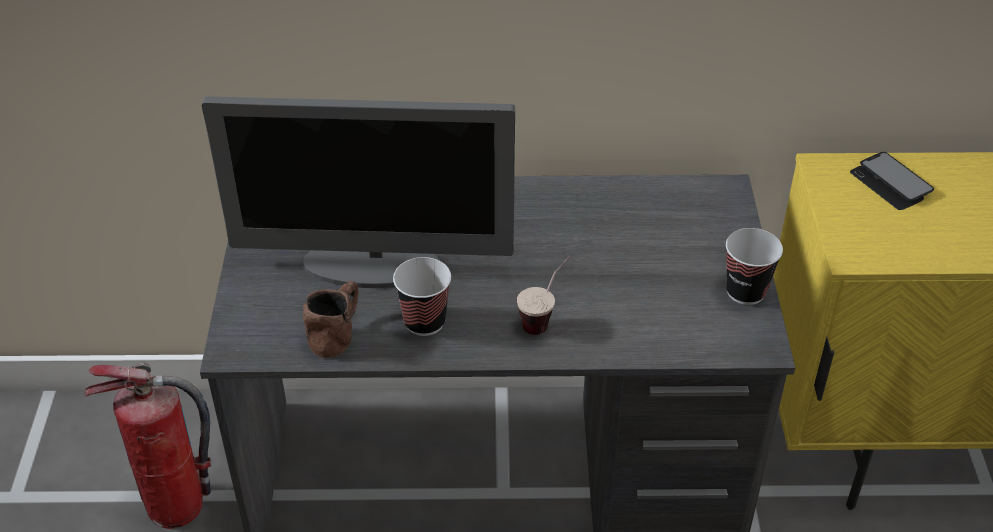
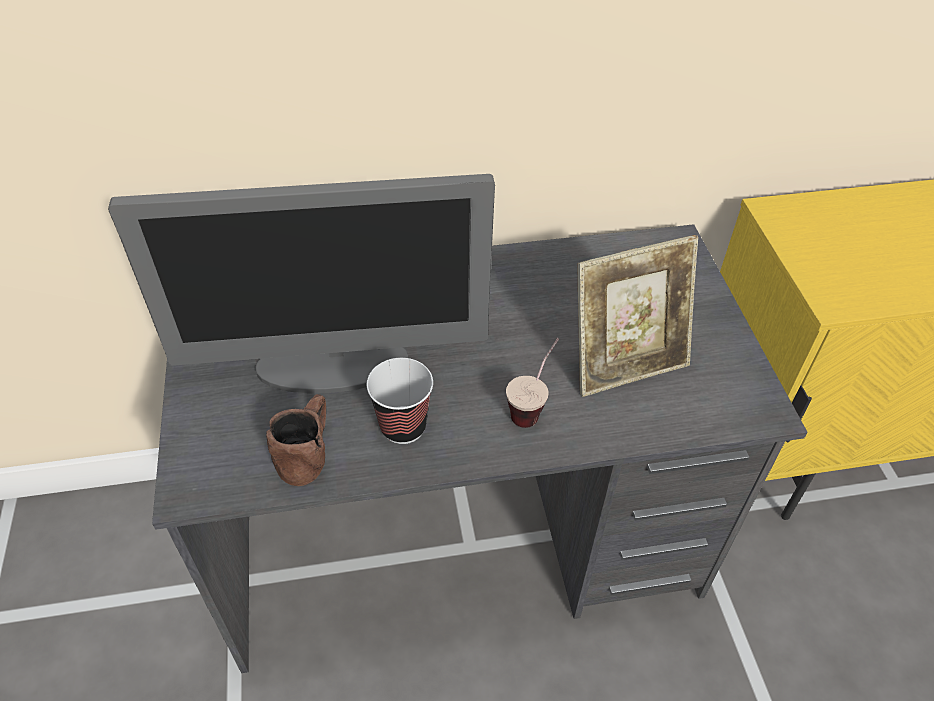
camera: 10 degrees left, 5 degrees up
(176, 506) = (153, 606): fire extinguisher -> none
(641, 293) = (626, 364): none -> picture frame
(745, 291) = (730, 350): cup -> none
(890, 183) = (842, 220): phone -> none

